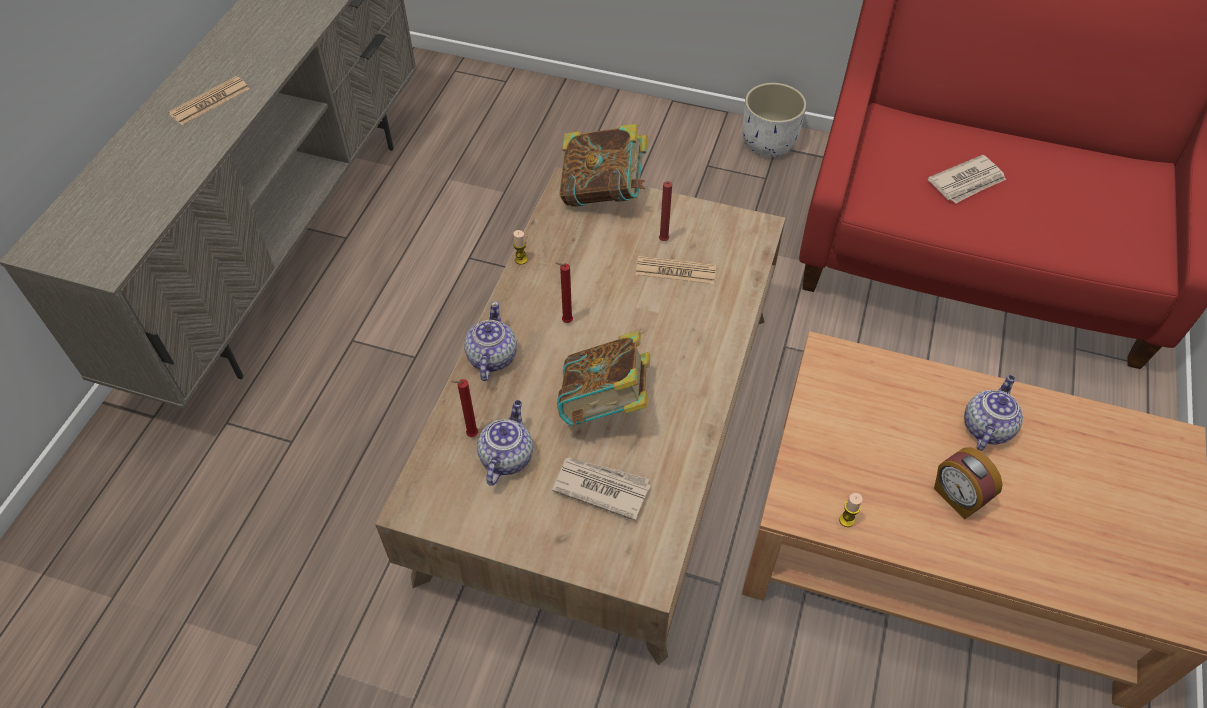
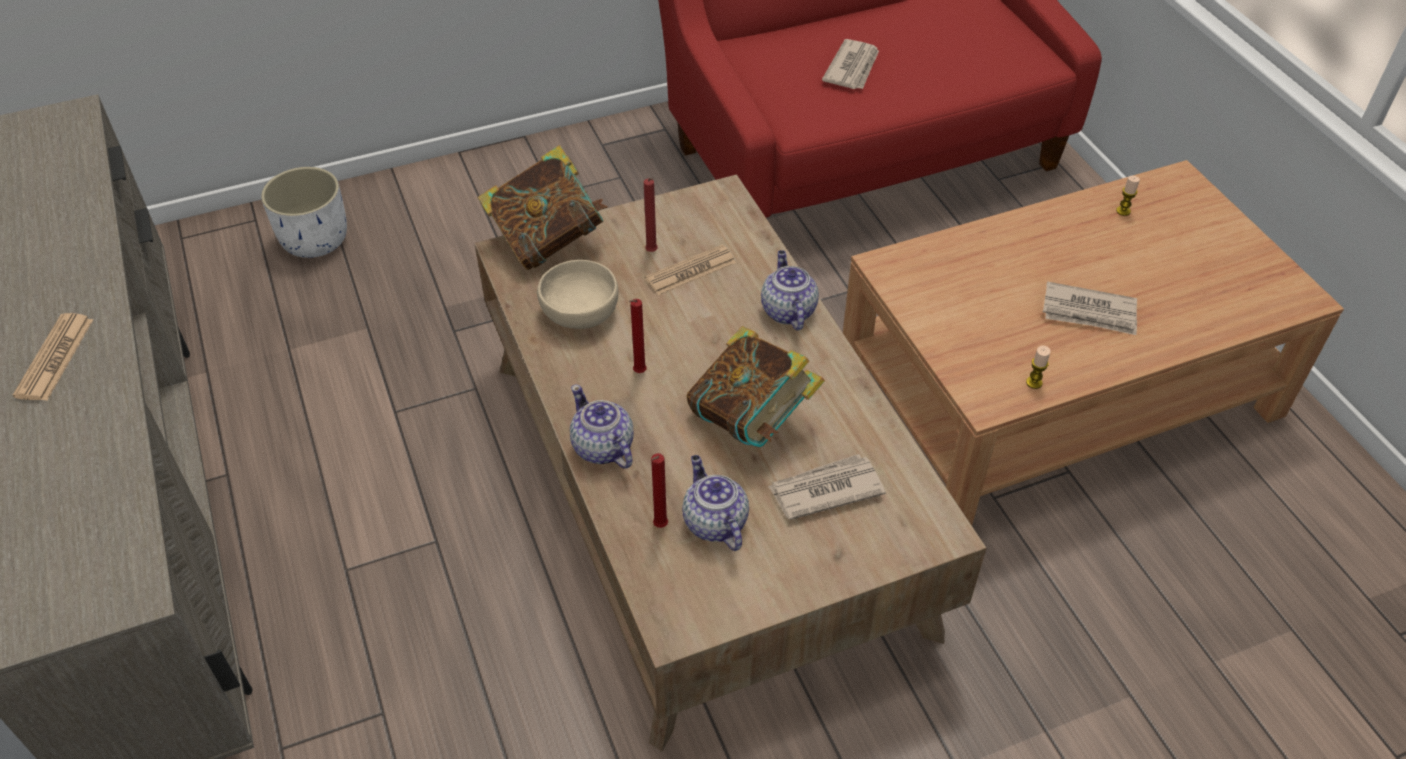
camera: 40 degrees left, 5 degrees down
(521, 259) = (533, 345): candle -> candle (1123, 211)
(572, 256) = (580, 313): none -> beige bowl
(769, 143) = (592, 144): white planter -> white planter (316, 240)
(957, 497) = (1089, 312): alarm clock -> newspaper
(986, 427) = (1054, 248): teapot -> teapot (787, 310)

